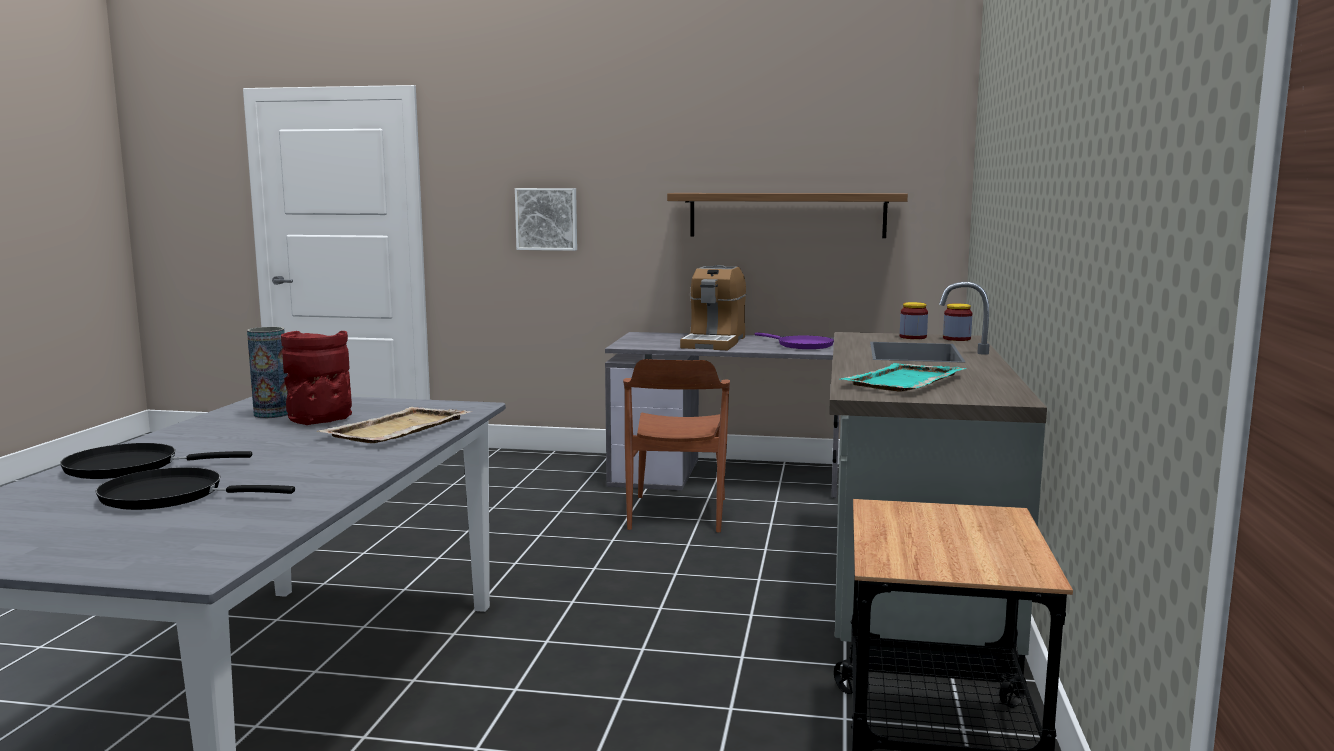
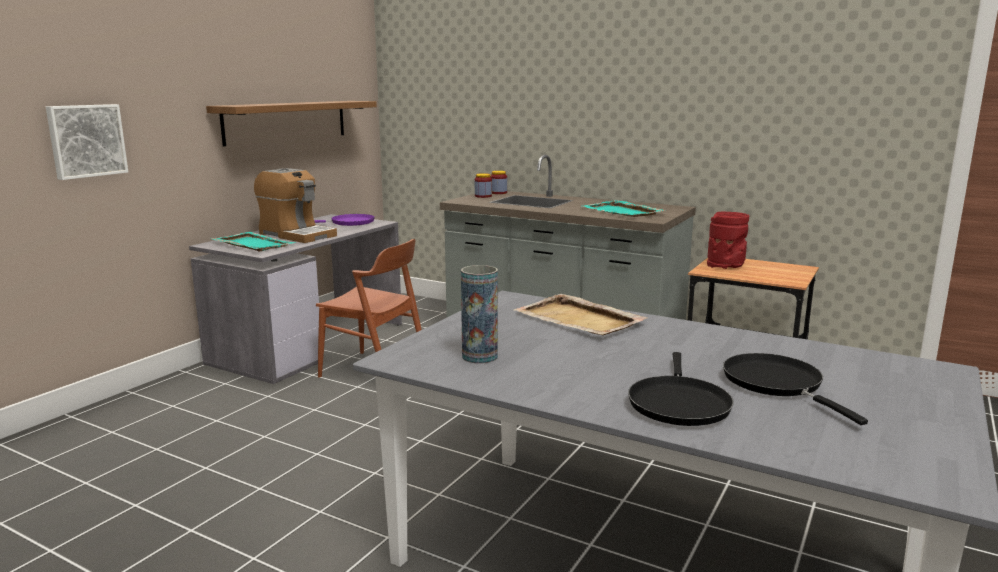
camera: 70 degrees left, 5 degrees up
(170, 496) = (777, 384): black frying pan -> black frying pan turned 135 degrees clockwise
(319, 421) = (527, 341): red vase -> red vase (726, 266)
(655, 340) = (252, 244): none -> turquoise tray

